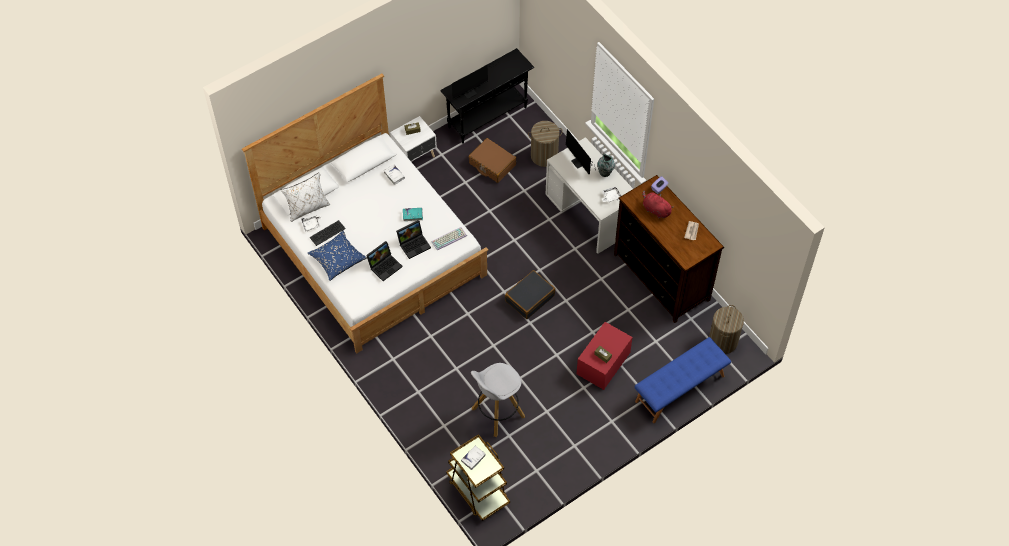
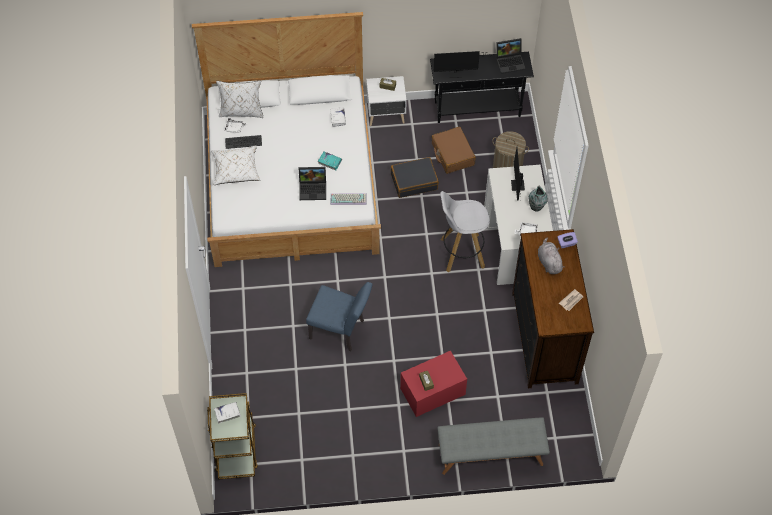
camera: 30 degrees right, 0 degrees up
(337, 259) = (236, 169): blue pillow -> white pillow
(385, 265) = (273, 195): laptop -> laptop (510, 62)
(497, 413) = (302, 387): white stool -> white stool (461, 253)
(498, 352) = (341, 331): none -> blue chair
(529, 298) = (404, 295): black suitcase -> black suitcase (414, 181)
(655, 209) = (549, 262): red plush toy -> grey plush toy
(680, 389) = (490, 455): blue bench -> grey bench
(723, 341) = (564, 430): laundry basket -> none

